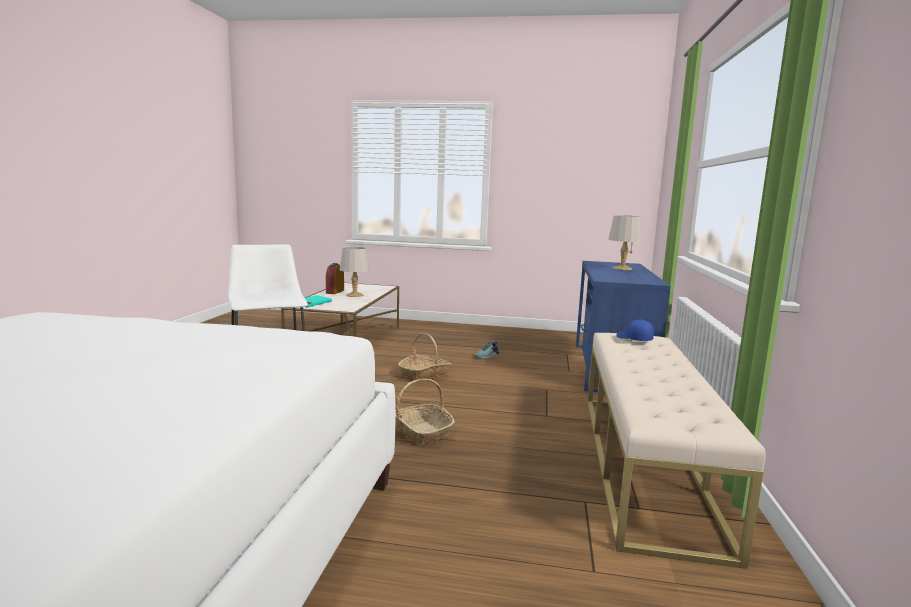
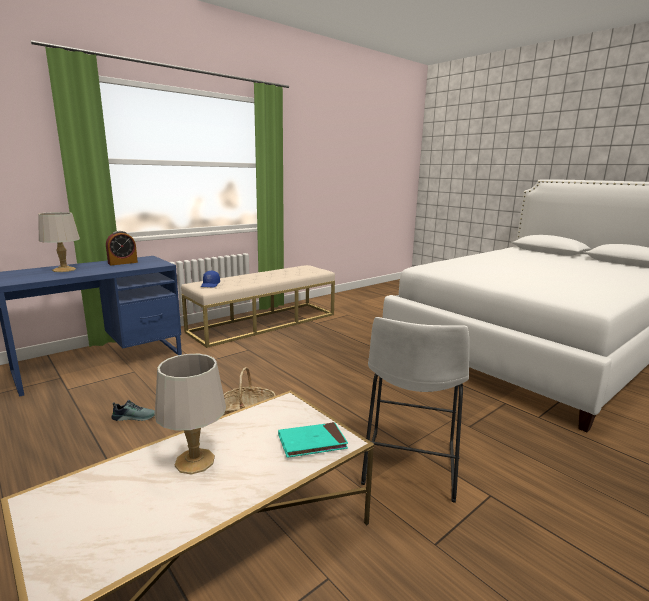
camera: 140 degrees left, 5 degrees up
(335, 292) = (196, 504): alarm clock -> alarm clock (123, 263)
(421, 432) = (335, 364): basket -> none

